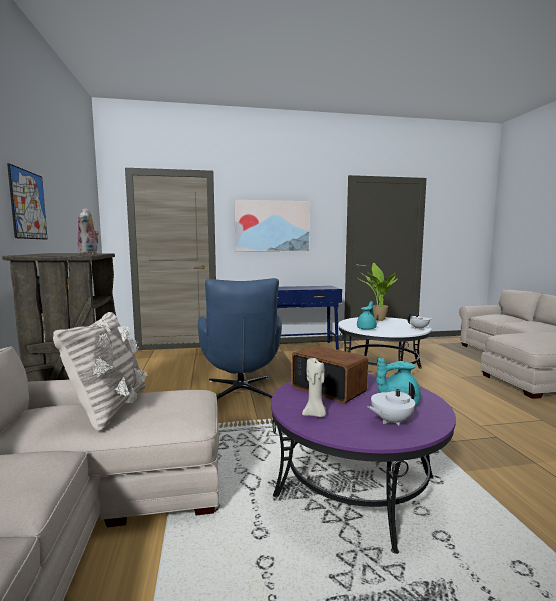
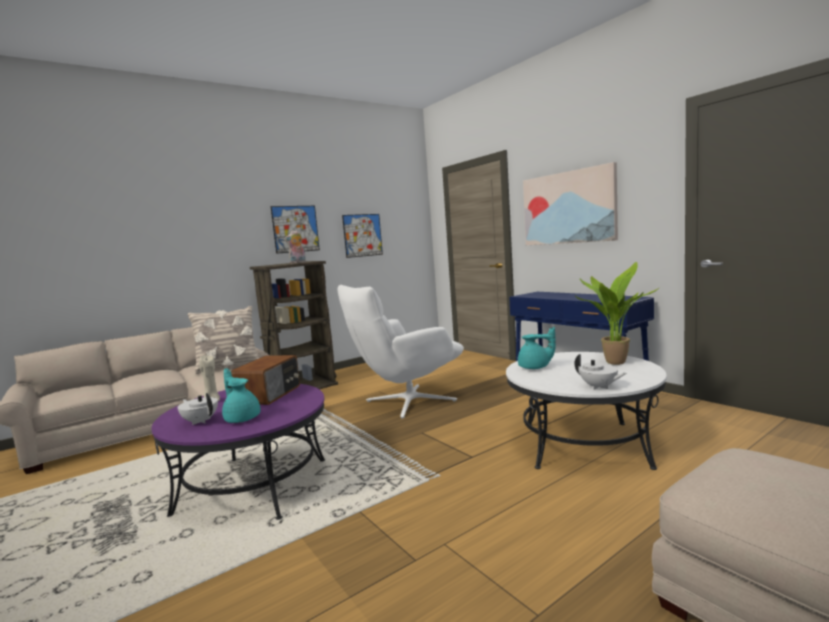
camera: 65 degrees right, 0 degrees up
(70, 226) = (362, 235): none -> picture
(240, 391) = (407, 401): blue armchair -> white armchair

